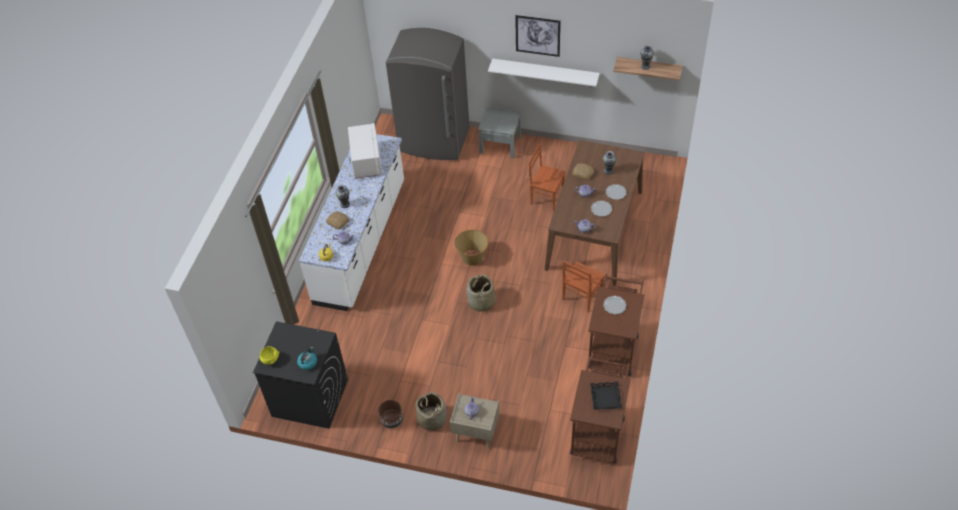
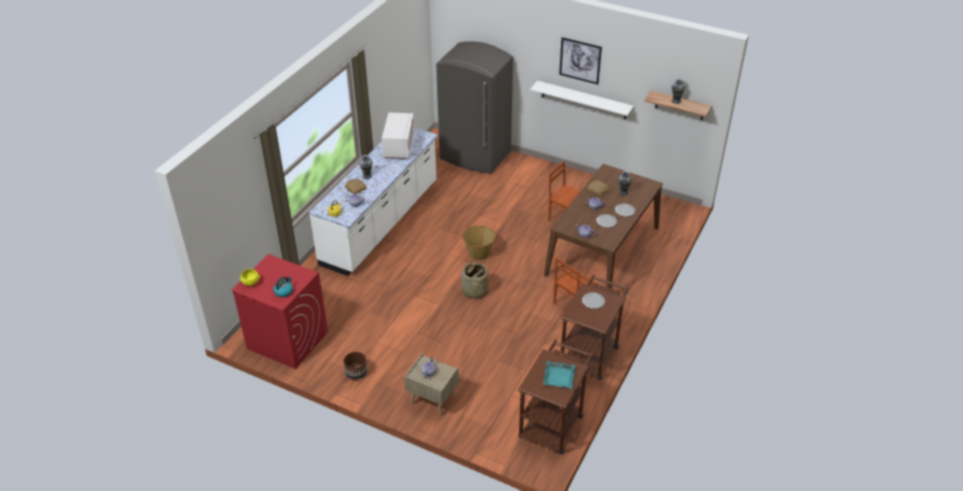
camera: 10 degrees right, 10 degrees down
(309, 398) = (287, 340): black washing machine -> red washing machine
(431, 419) = (394, 379): basket -> none
(500, 144) = (535, 168): grey nightstand -> none
(606, 397) = (559, 377): black tray -> turquoise tray

